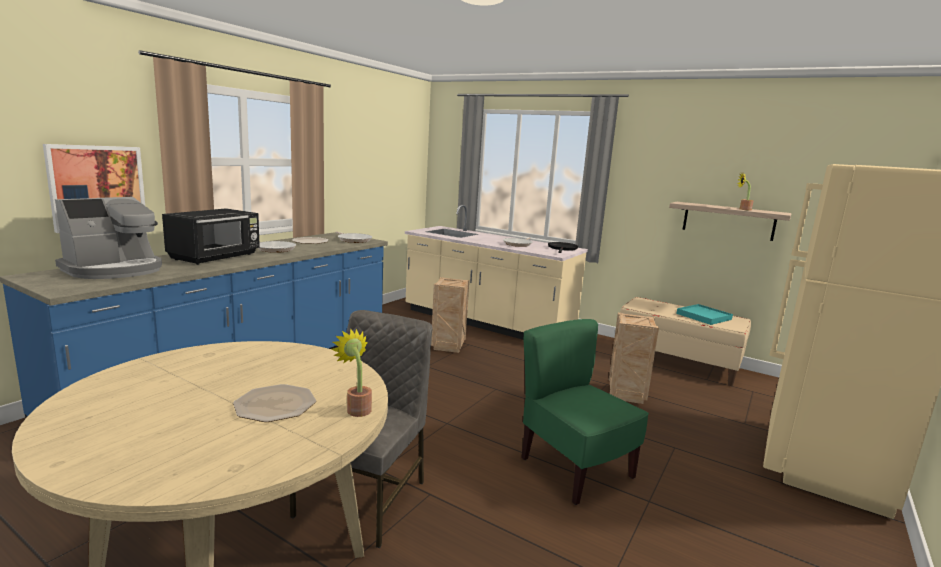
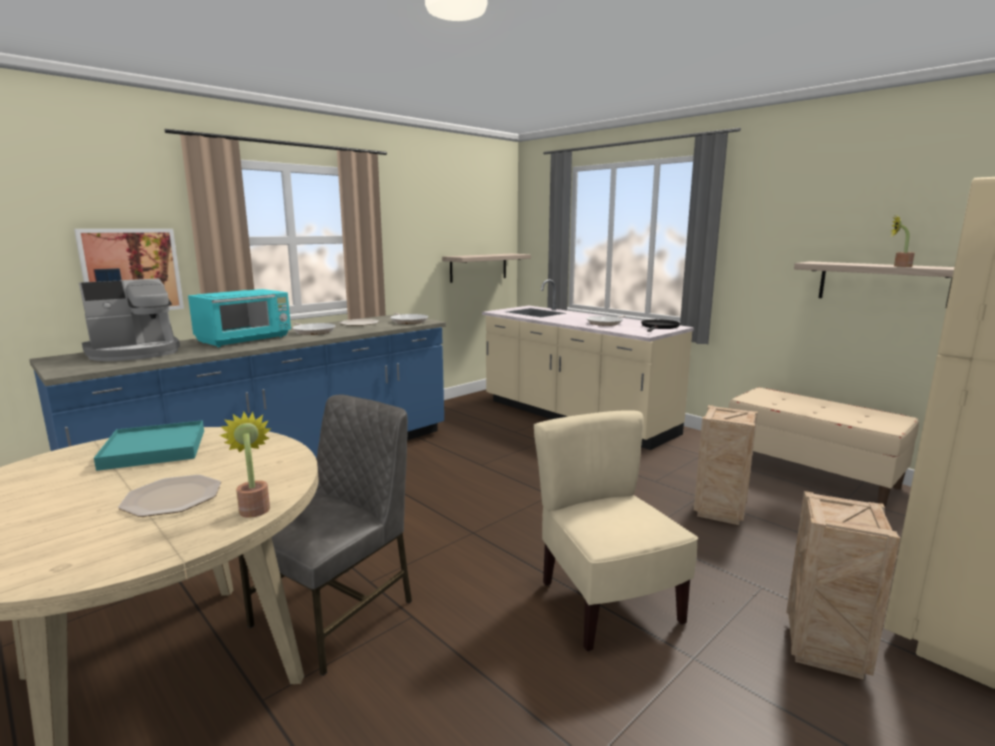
camera: 15 degrees right, 0 degrees up
(216, 257) = (245, 340): black microwave -> turquoise microwave
(397, 191) = (478, 267): none -> shelf
(448, 347) = (517, 444): crate -> crate (826, 652)
(574, 469) = (607, 603): green chair -> beige chair
(703, 316) = (844, 413): turquoise tray -> turquoise tray (154, 449)

